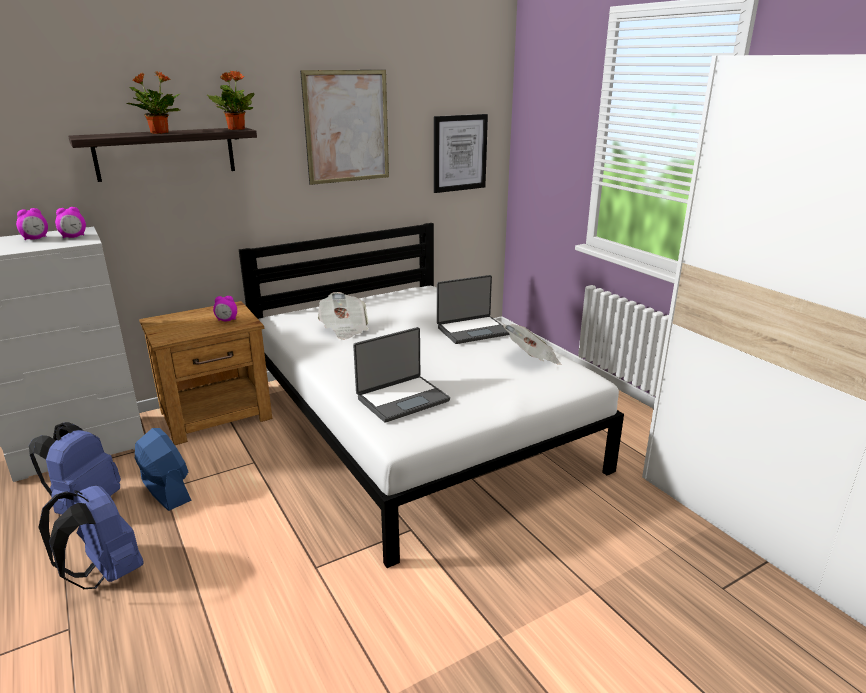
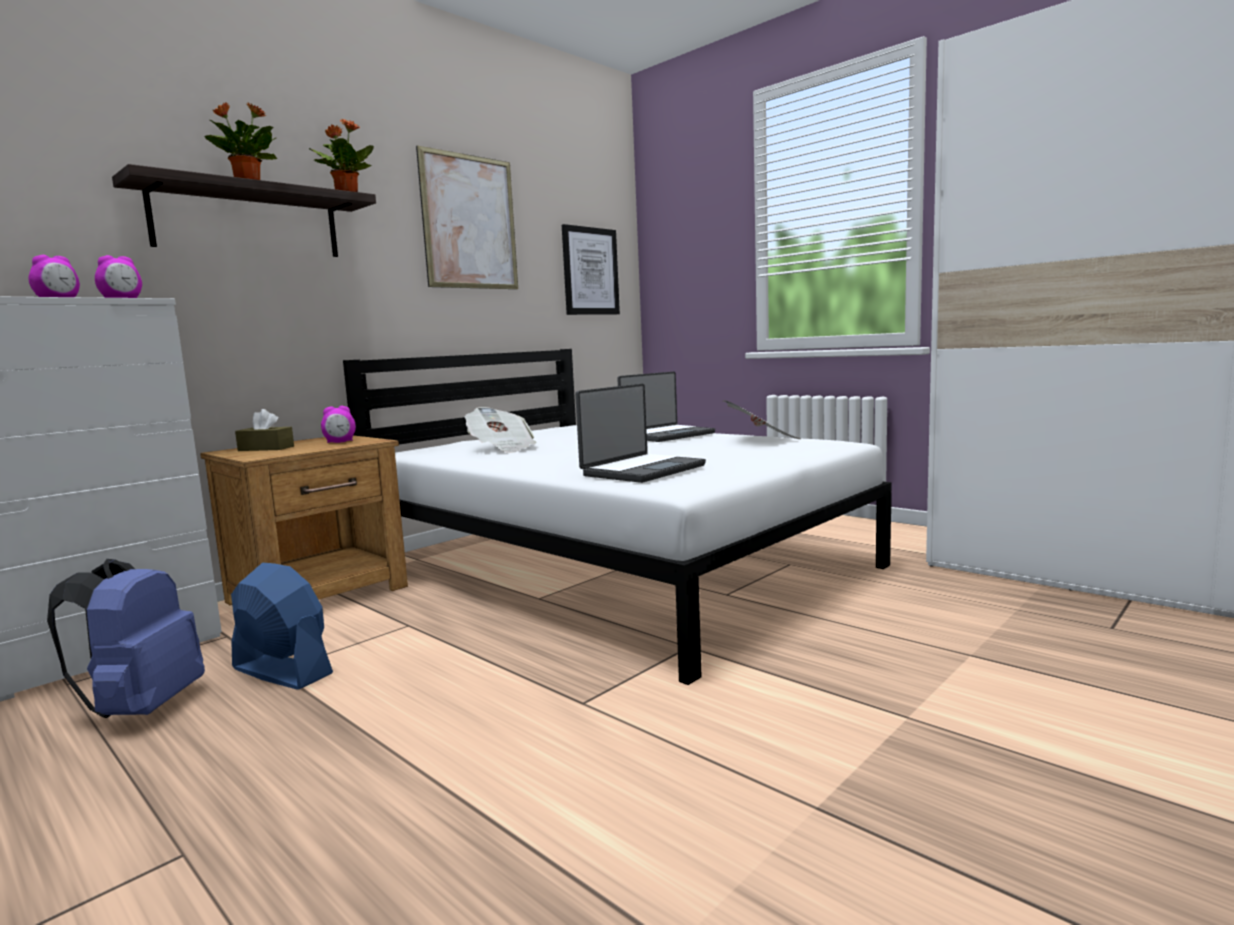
camera: 15 degrees left, 15 degrees down
(106, 573) = (223, 774): blue backpack -> none
(178, 322) = (266, 448): none -> brown tissue box

